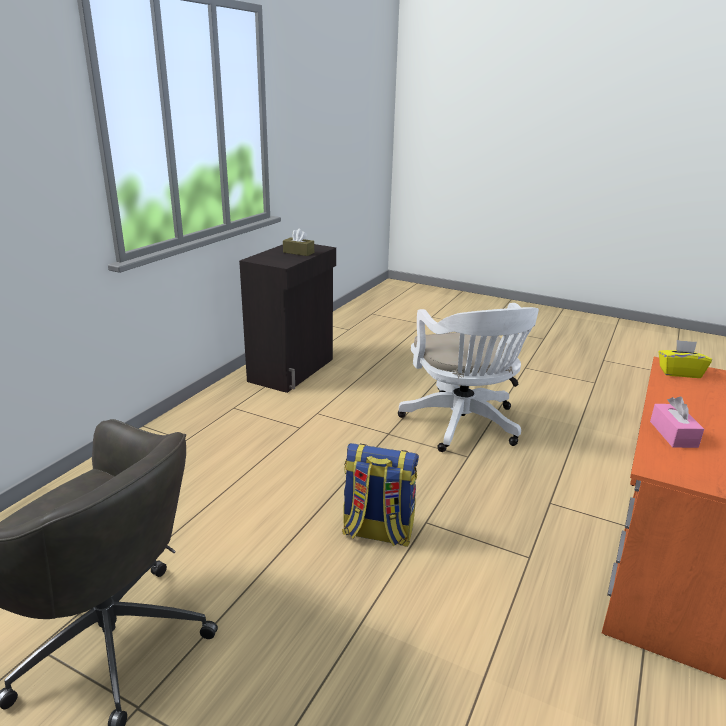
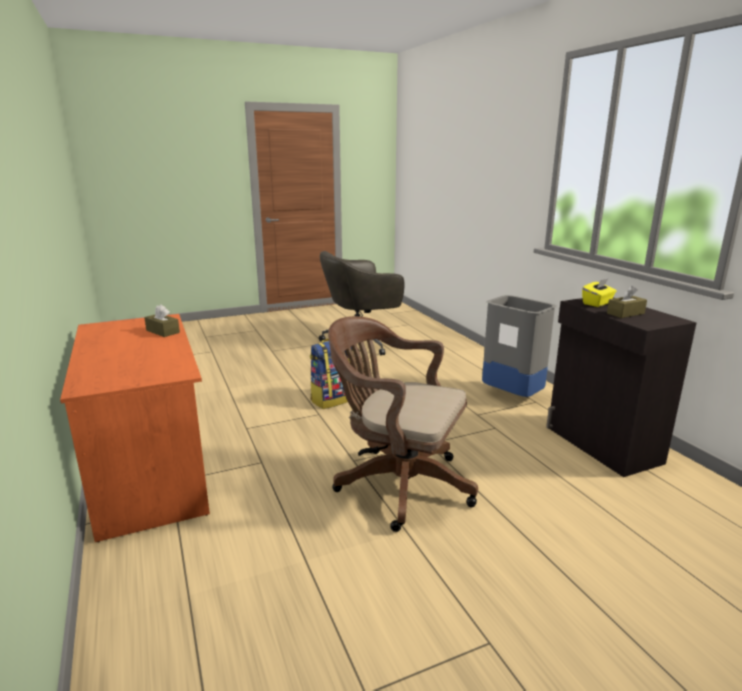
camera: 130 degrees right, 5 degrees down
(230, 421) = (512, 396): none -> grey trash can
(463, 425) = (397, 484): white office chair -> brown office chair
(673, 434) = (163, 331): pink tissue box -> brown tissue box
(679, 372) = (171, 369): yellow tissue box -> yellow tissue box (597, 303)

